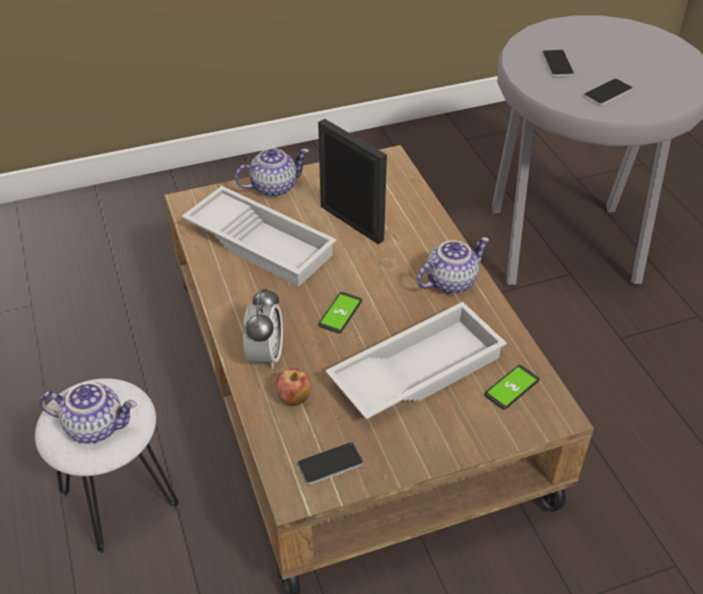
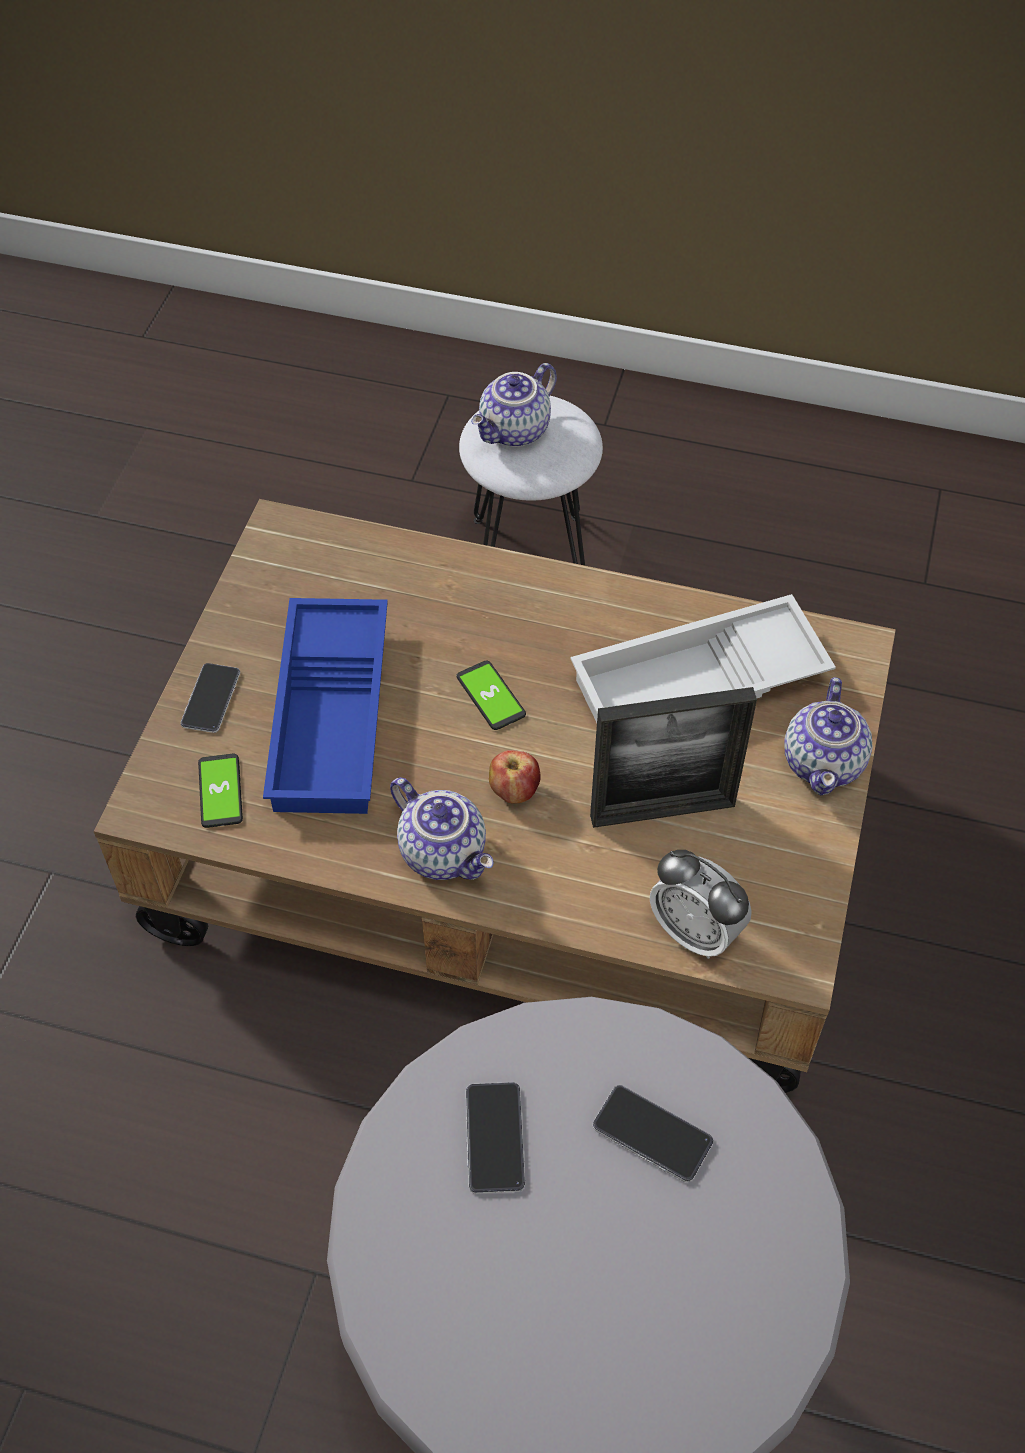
camera: 125 degrees right, 10 degrees up
(265, 355) = (484, 591): alarm clock -> alarm clock (695, 931)
(294, 399) = (396, 584): apple -> apple (514, 791)
(330, 464) = (285, 570): phone -> phone (211, 699)
(416, 369) = (334, 716): white tray -> blue tray
(450, 281) = (445, 852): teapot -> teapot turned 45 degrees counterclockwise

